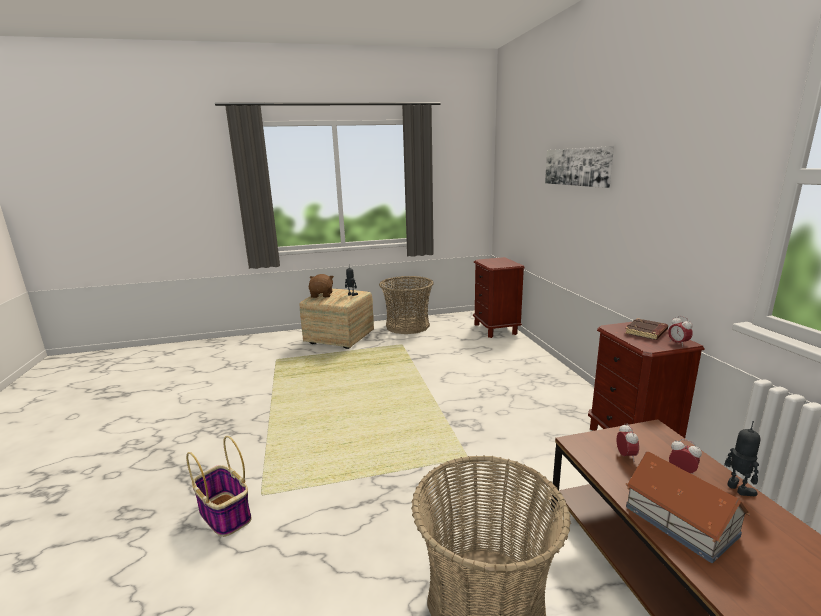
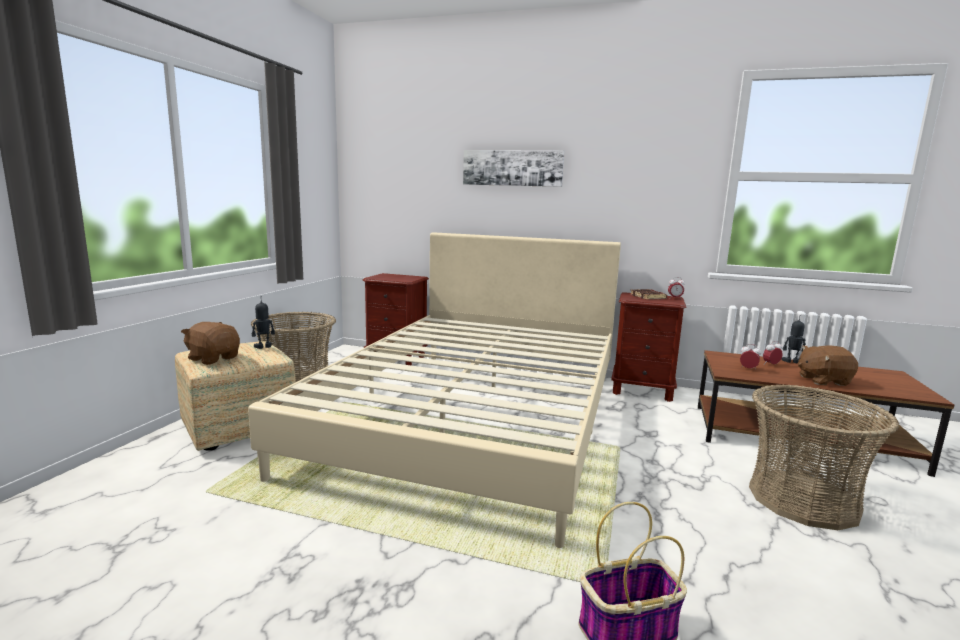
camera: 60 degrees left, 5 degrees down
(437, 386) = (475, 418): none -> beige bed
(681, 522) = (822, 380): toy house -> brown plush toy

